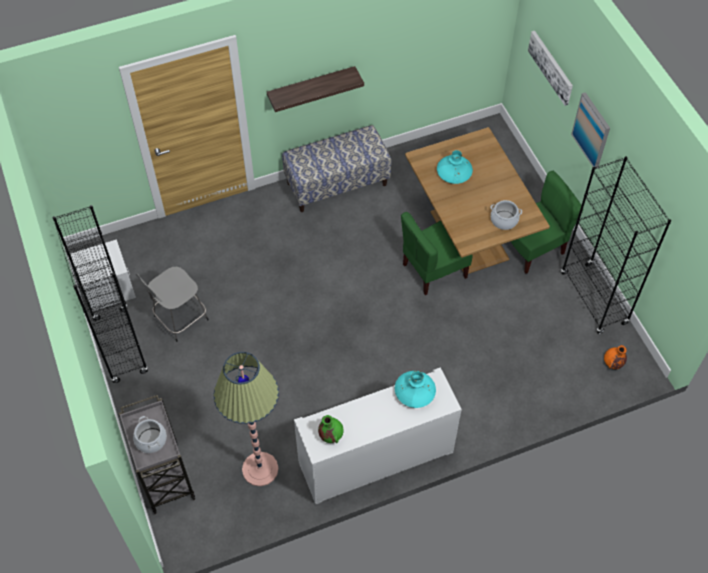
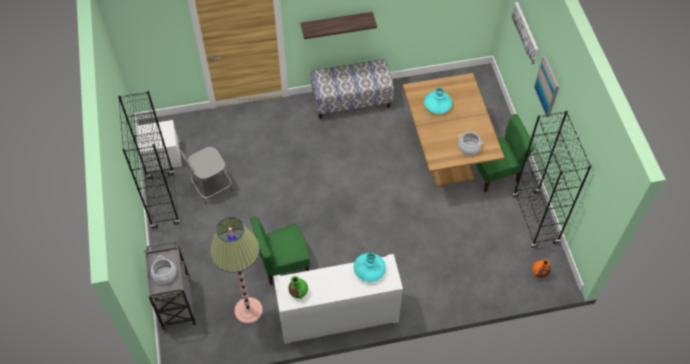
camera: 10 degrees right, 0 degrees up
(433, 270) = (413, 179): green chair -> green chair (283, 264)

